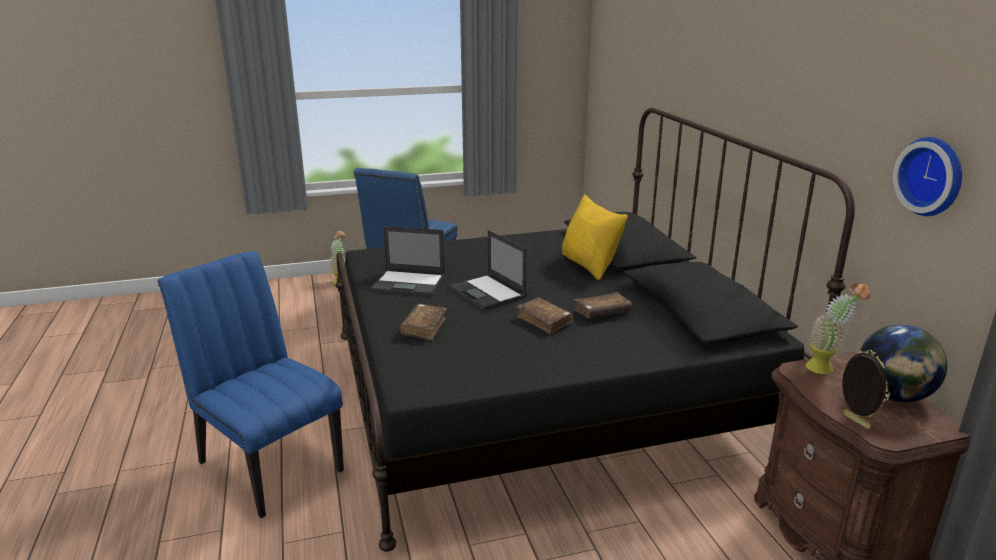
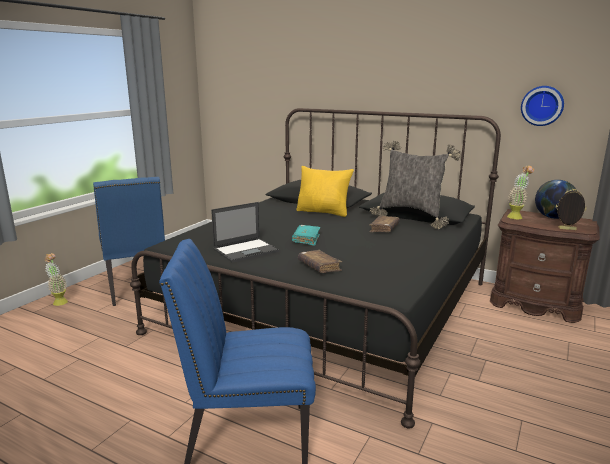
camera: 45 degrees left, 5 degrees down
(487, 293) = (306, 239): laptop -> turquoise book
(544, 321) = (370, 241): brown book -> none
(667, 315) = (412, 221): none -> pillow

